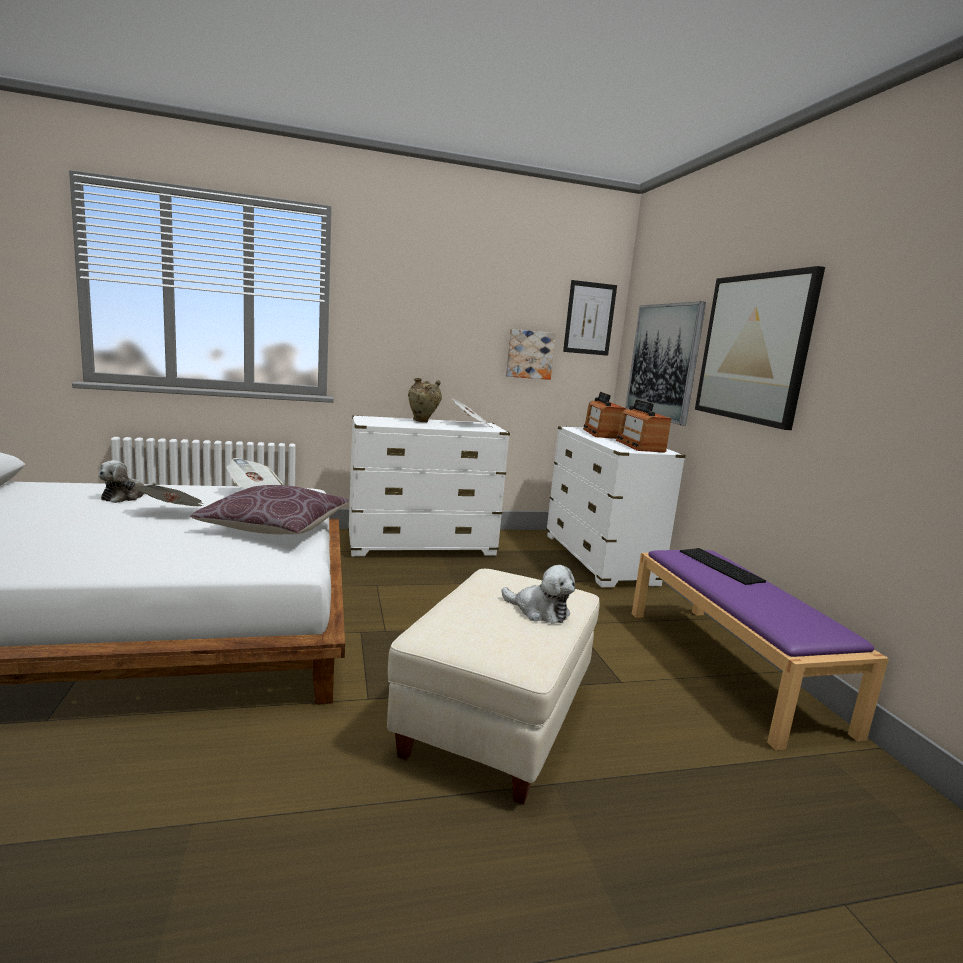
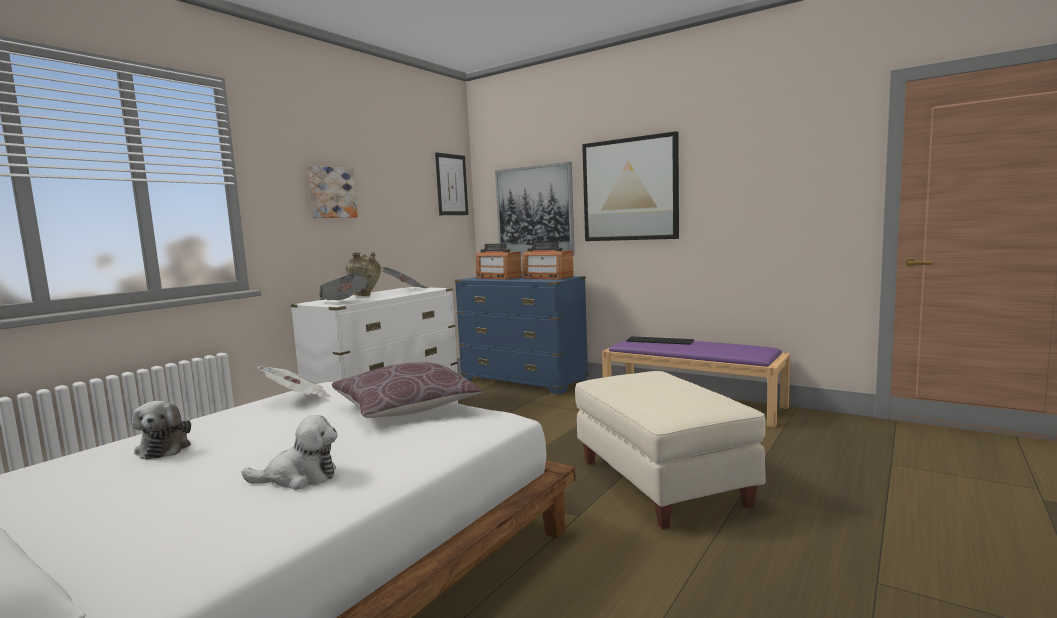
camera: 40 degrees left, 5 degrees down
(173, 513) = (274, 437): newspaper -> newspaper (344, 302)
(529, 354) = (417, 220): picture -> picture (331, 192)
(539, 611) = (674, 384): plush toy -> plush toy (299, 477)
(599, 559) = (523, 381): white dresser -> blue dresser

